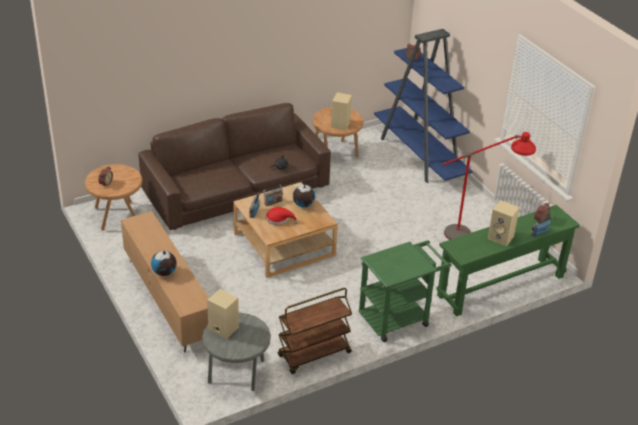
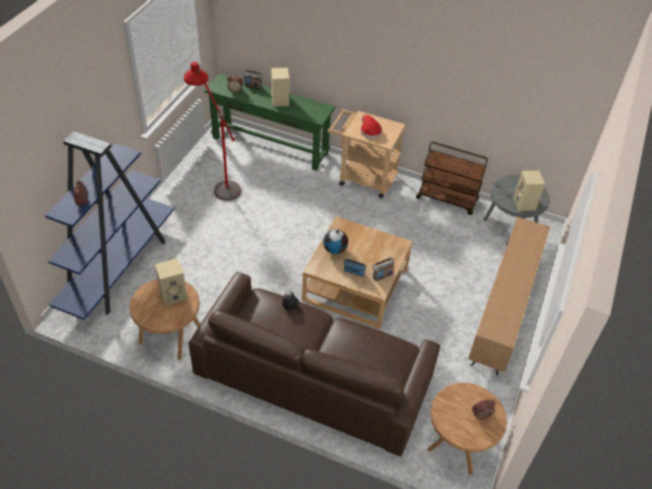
camera: 130 degrees left, 10 degrees up
(164, 273) = (527, 267): globe -> none
(279, 219) = (372, 253): red hat -> red hat (369, 131)
(398, 317) = (362, 178): green cart -> beige cart

